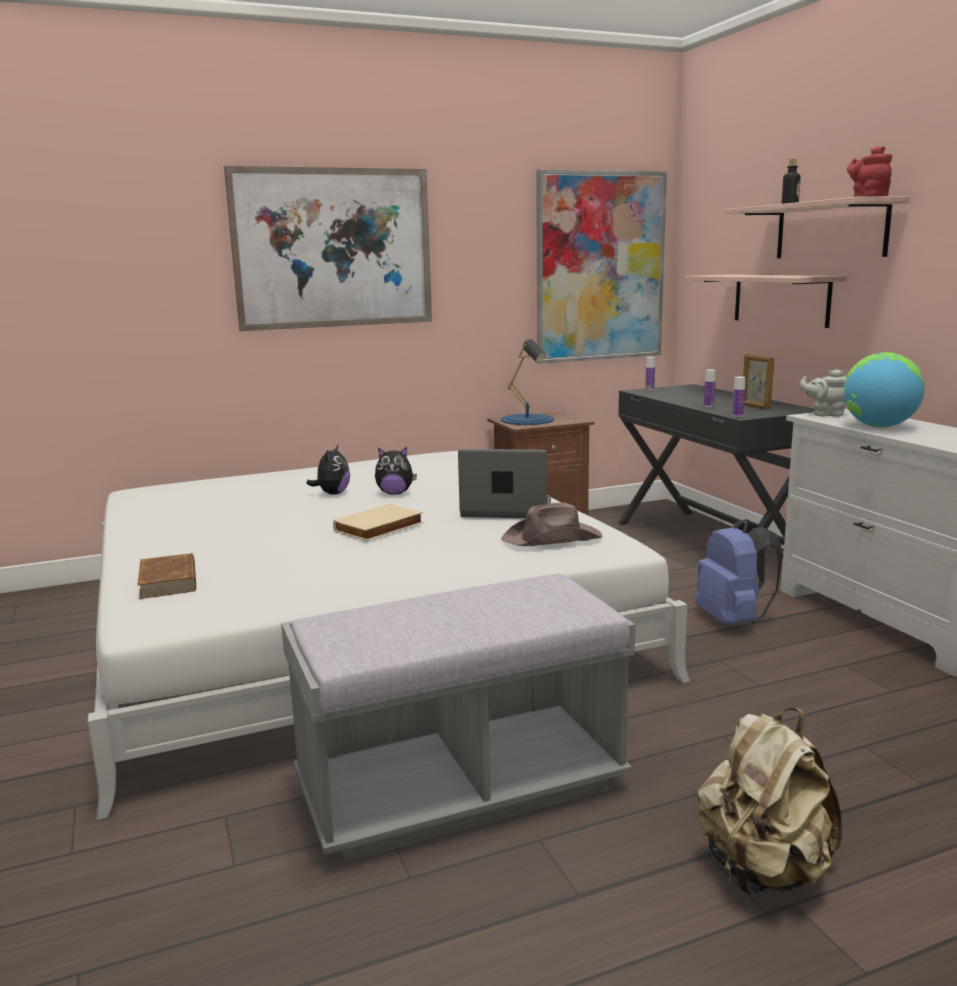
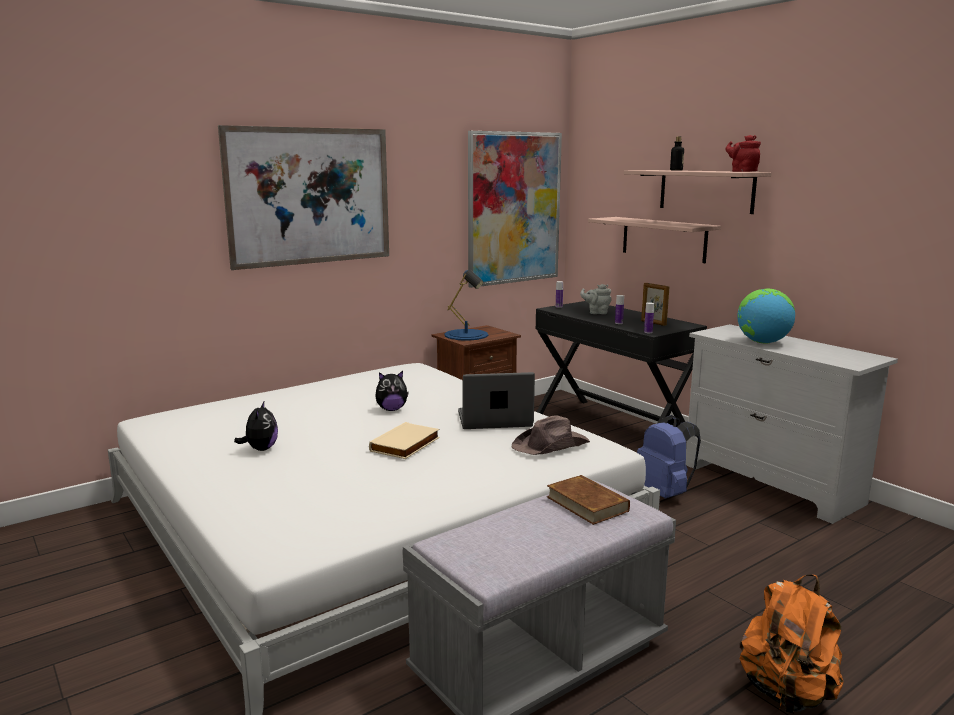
camera: 15 degrees left, 0 degrees up
(169, 581) = (259, 513): brown book -> brown book (587, 504)
(332, 493) = (337, 413): plush toy -> plush toy (260, 449)
(763, 871) = (787, 693): beige backpack -> orange backpack
(825, 414) = (716, 331): grey teapot -> grey teapot (596, 312)

